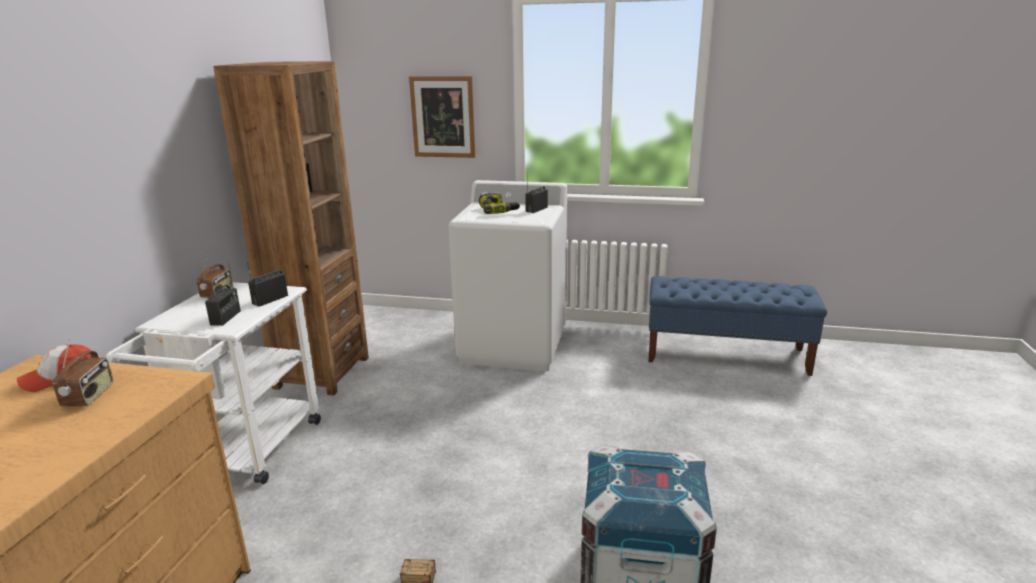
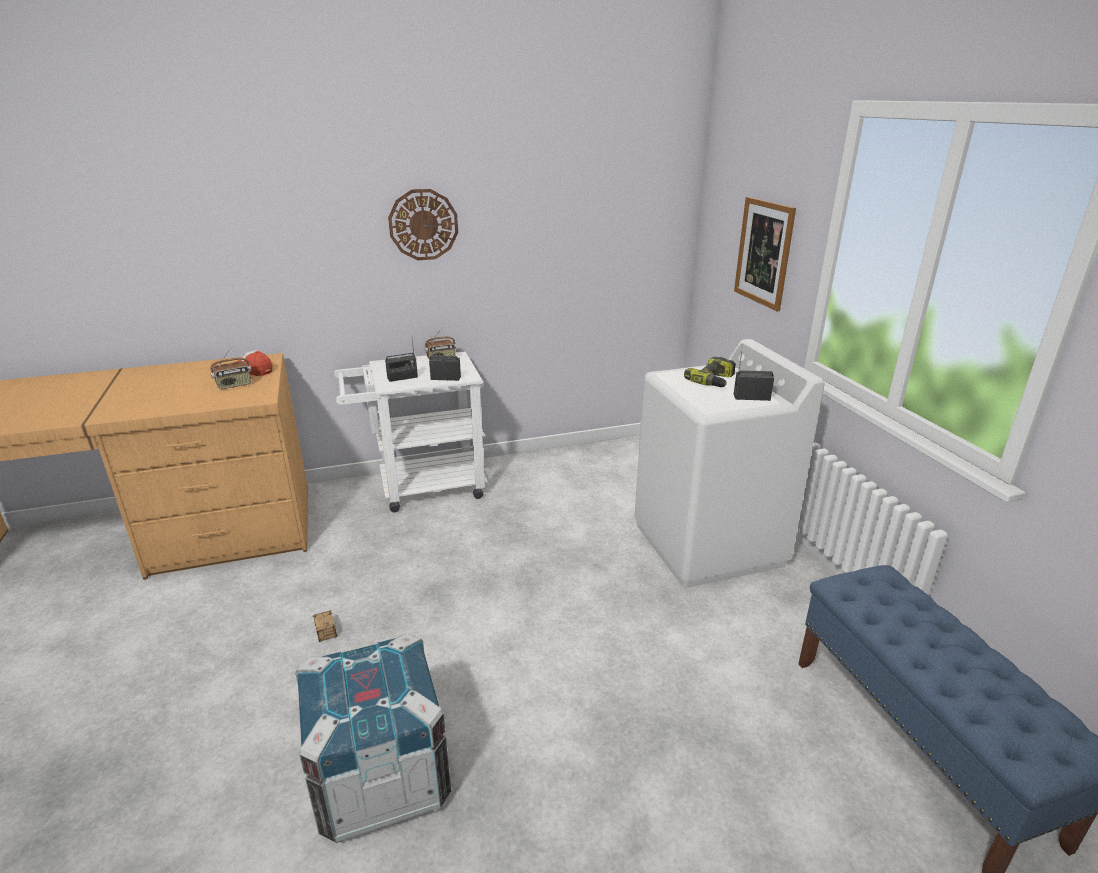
camera: 60 degrees right, 5 degrees up
(156, 136) = (423, 225): none -> wall clock
(322, 372) = (548, 466): brown bookcase -> none

